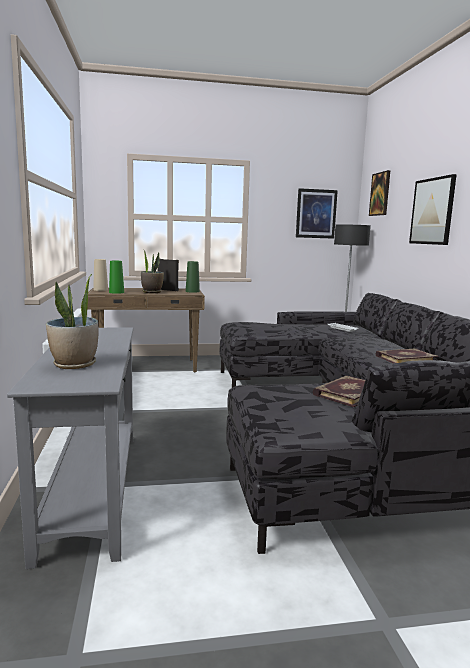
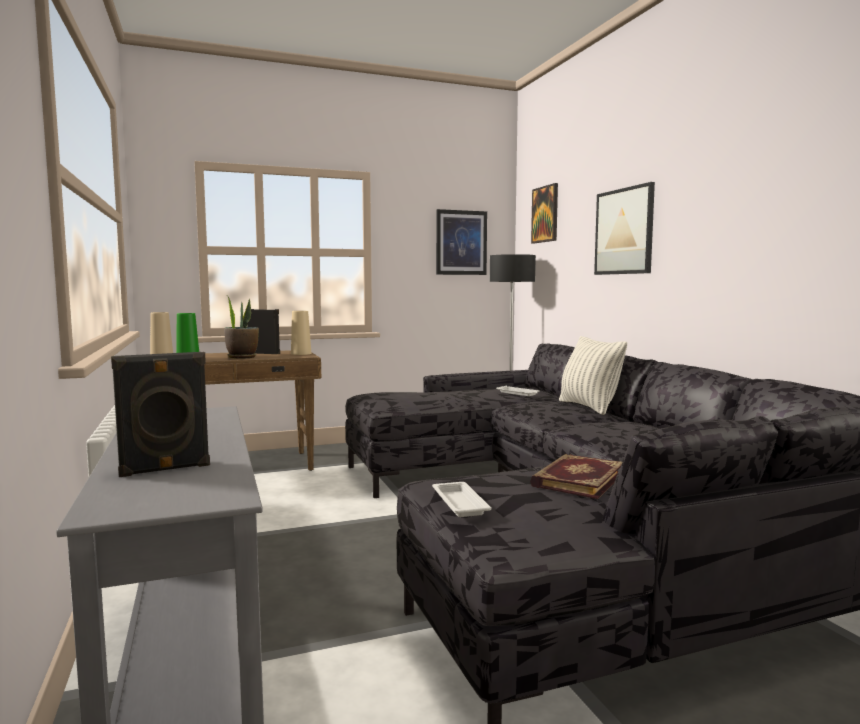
camera: 10 degrees left, 5 degrees down
(74, 365) = (165, 469): potted plant -> black speaker
(192, 291) = (301, 353): green vase -> beige vase
(260, 401) = (459, 503): none -> white tray
(390, 343) = (589, 407): none -> pillow
(405, 358) = (622, 426): book -> none

